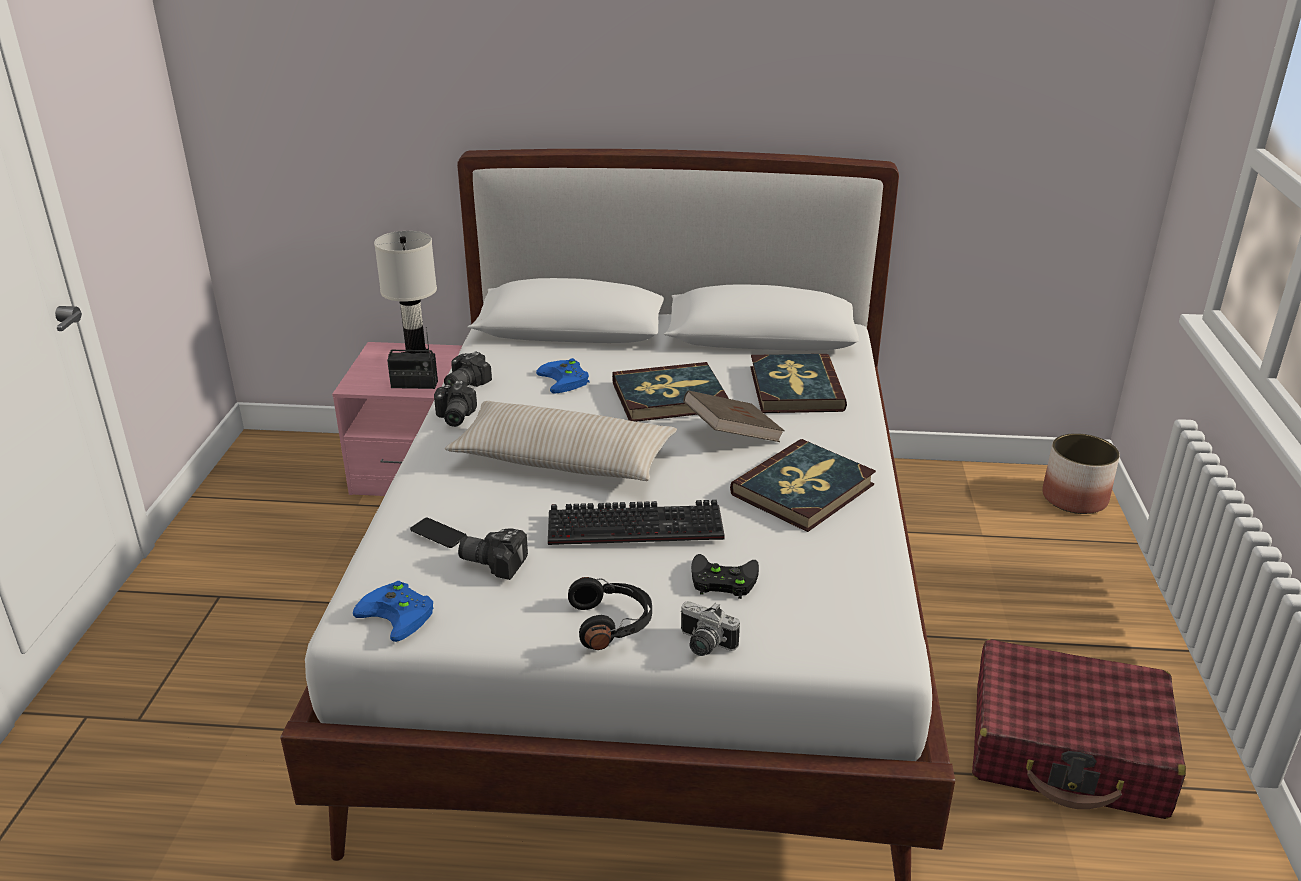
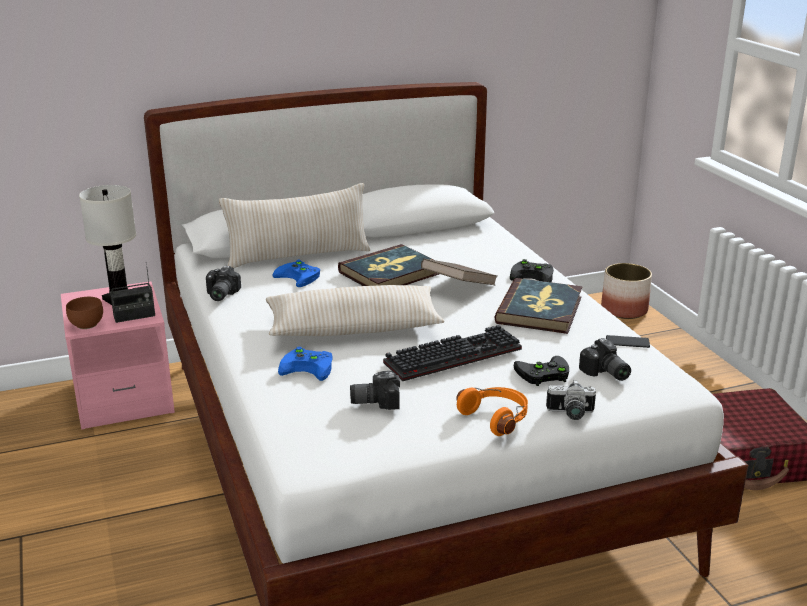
camera: 25 degrees left, 5 degrees down
(362, 383) = (86, 324): none -> brown bowl
(400, 614) = (337, 452): blue game controller -> blue game controller (309, 367)
(438, 533) = (312, 393): phone -> phone (627, 342)
(453, 417) = (236, 318): camera -> camera (605, 373)
(589, 352) = (298, 256): none -> beige pillow
(612, 623) = (496, 418): black headphones -> orange headphones
(795, 388) = (472, 251): book -> none
(842, 439) = (534, 275): none -> black game controller

